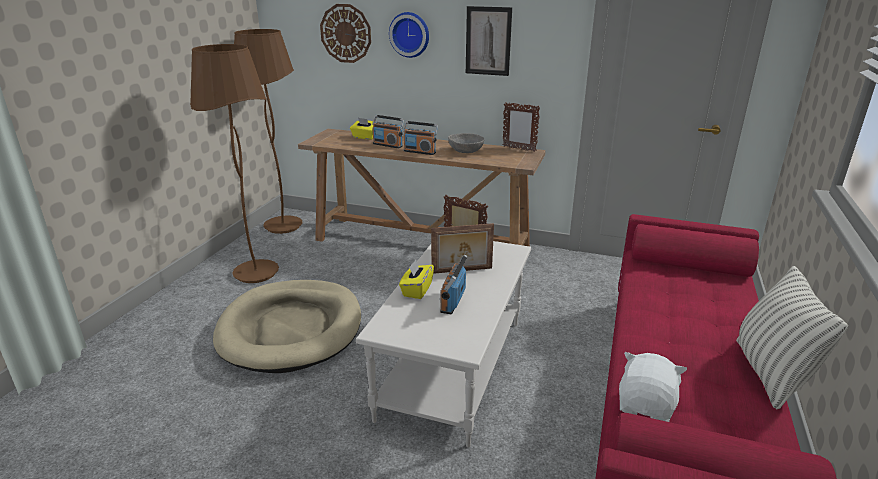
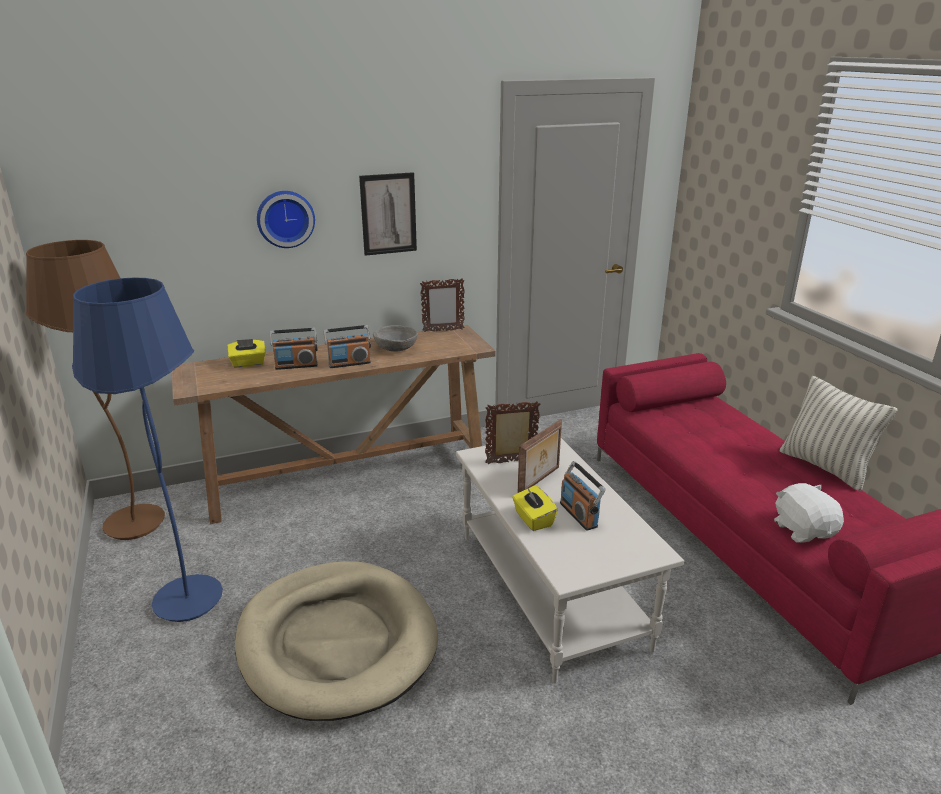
camera: 40 degrees left, 0 degrees up
(256, 273) = (188, 601): brown floor lamp -> blue floor lamp
(346, 33) = (185, 229): wall clock -> none

